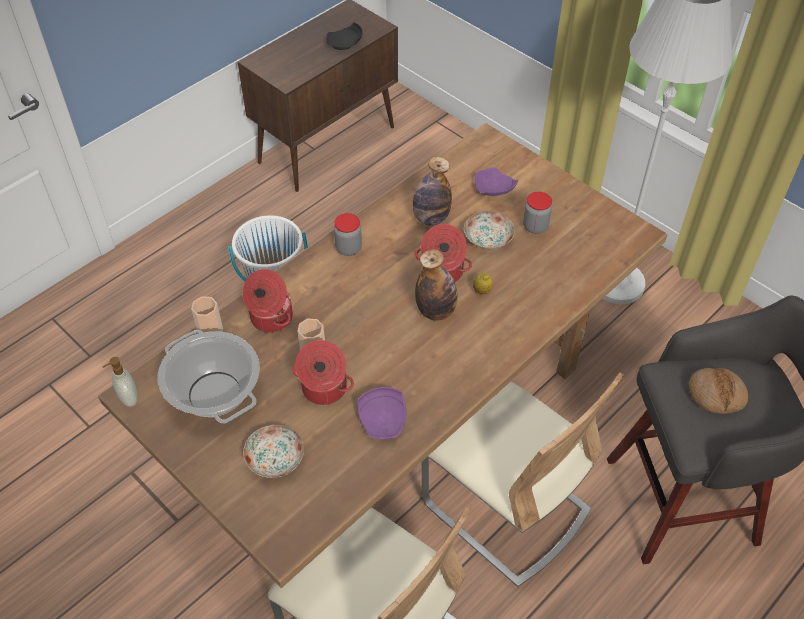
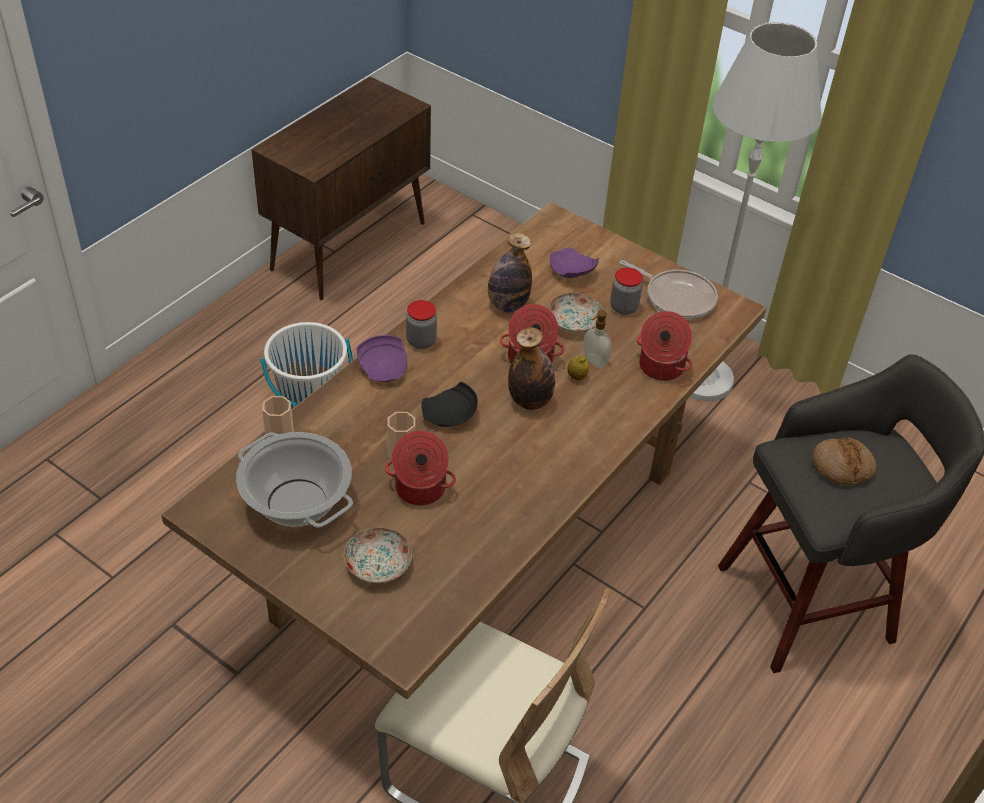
camera: 10 degrees left, 5 degrees down
(128, 398) = (197, 514): soap dispenser -> soap dispenser (594, 361)
(270, 318) = (346, 419): cooking pot -> cooking pot (660, 367)
(345, 44) = (374, 125): black plate -> black plate (450, 415)
(383, 420) = (492, 516): purple plate -> purple plate (384, 368)
(505, 507) = (613, 626): beige chair -> none
(585, 220) = (676, 297): none -> frying pan

